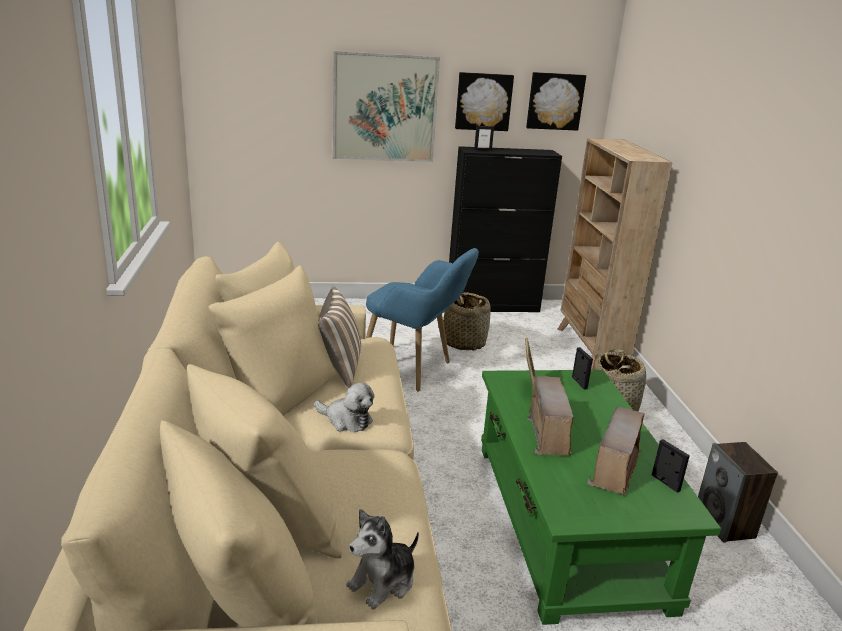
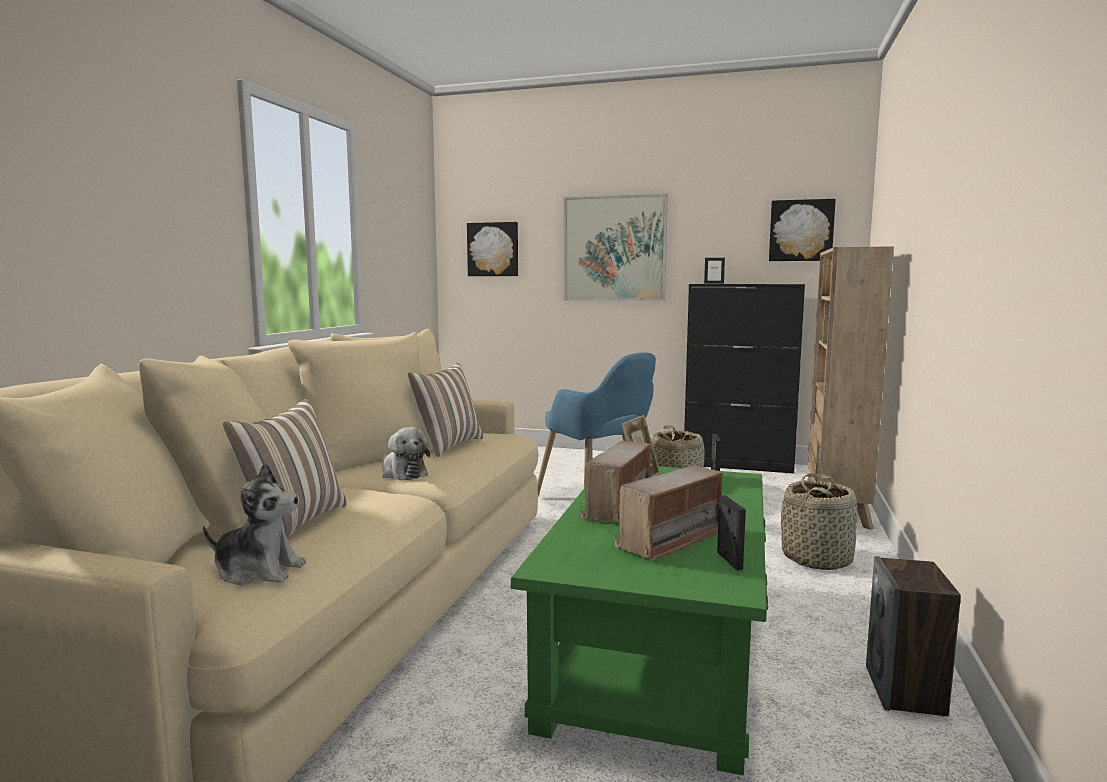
camera: 25 degrees right, 15 degrees down
(338, 514) = (293, 523): none -> pillow
(383, 582) = (259, 571): plush toy -> plush toy turned 150 degrees counterclockwise
(483, 101) = (717, 236): picture -> picture (493, 249)

